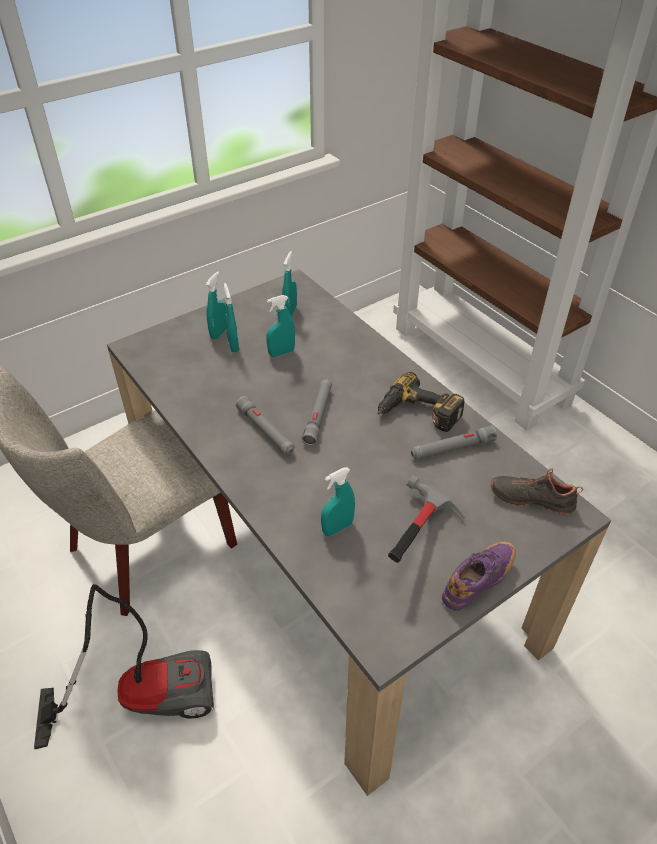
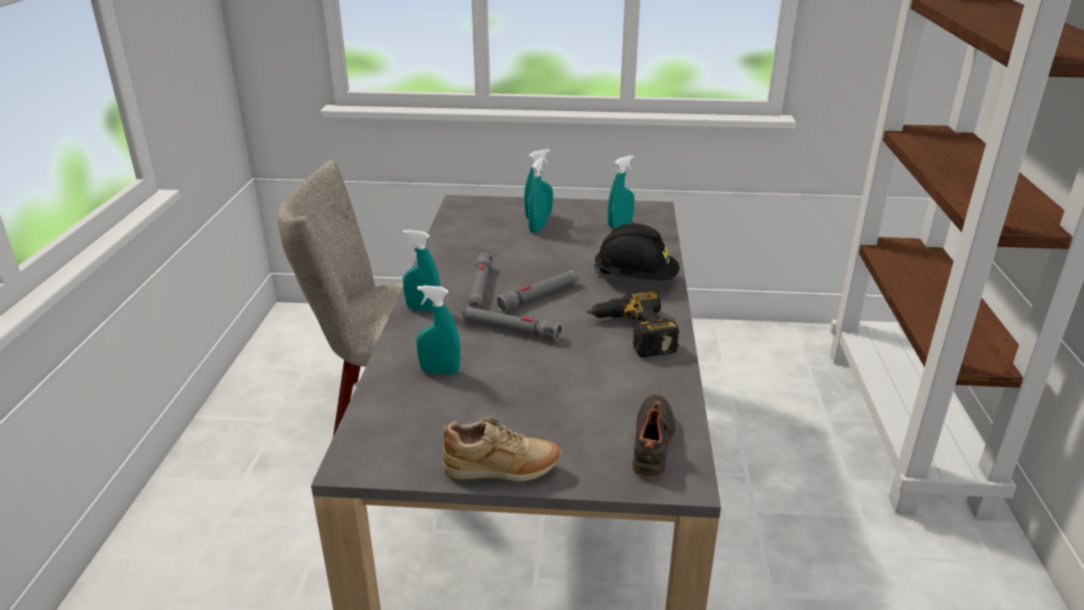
camera: 40 degrees right, 15 degrees down
(144, 694) = (284, 506): vacuum cleaner -> none
(281, 353) = (570, 247): turquoise spray bottle -> turquoise spray bottle (423, 309)
(362, 361) = (636, 279): none -> black hard hat
(415, 532) = (499, 408): hammer -> none
(452, 448) = (628, 371): grey flashlight -> grey flashlight (510, 330)
(479, 582) = (502, 471): purple shoe -> beige shoe
(531, 498) = (654, 443): black shoe -> black shoe turned 45 degrees clockwise

